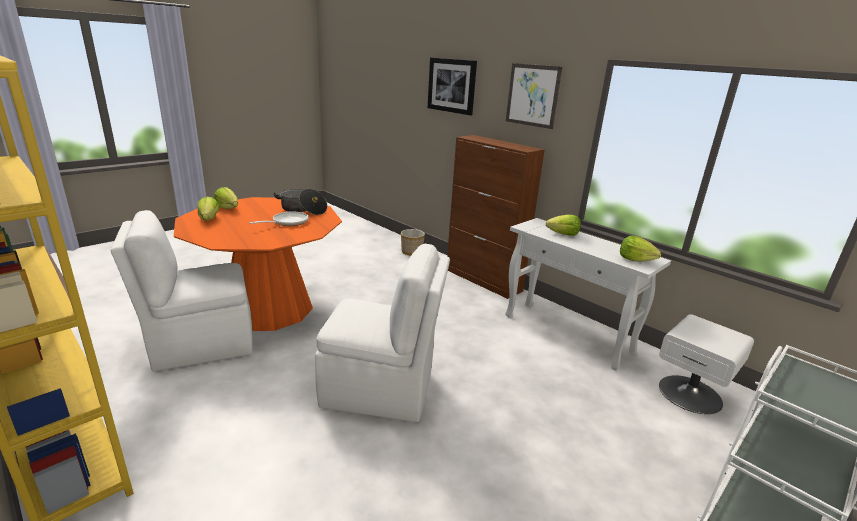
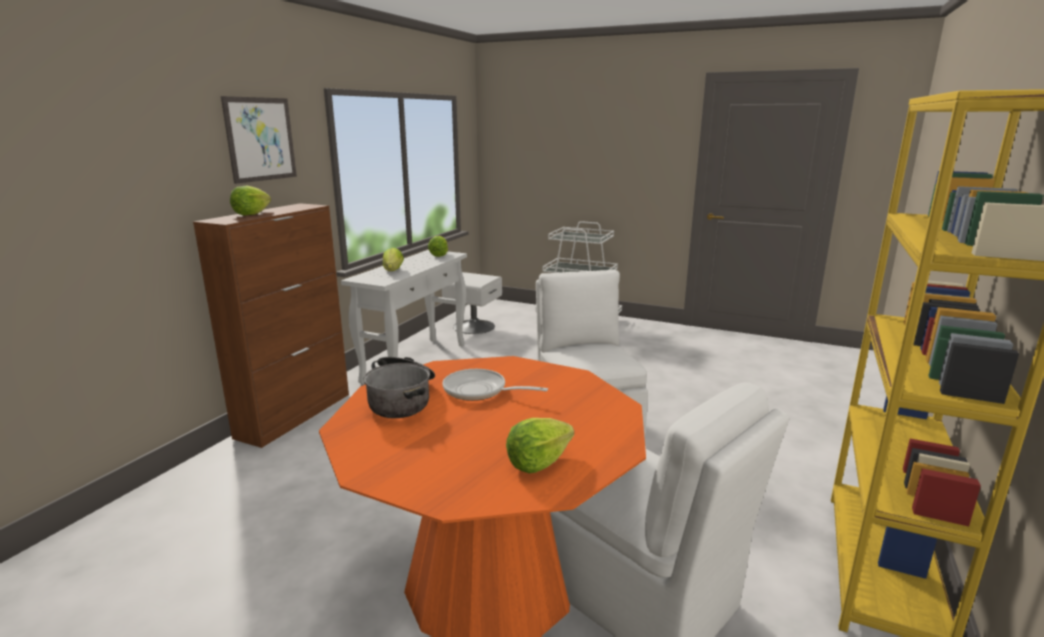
camera: 110 degrees left, 5 degrees down
(228, 208) = (452, 475): lettuce -> lettuce (252, 214)
(412, 252) = (170, 498): planter -> none
(452, 85) = (103, 146): picture -> none

